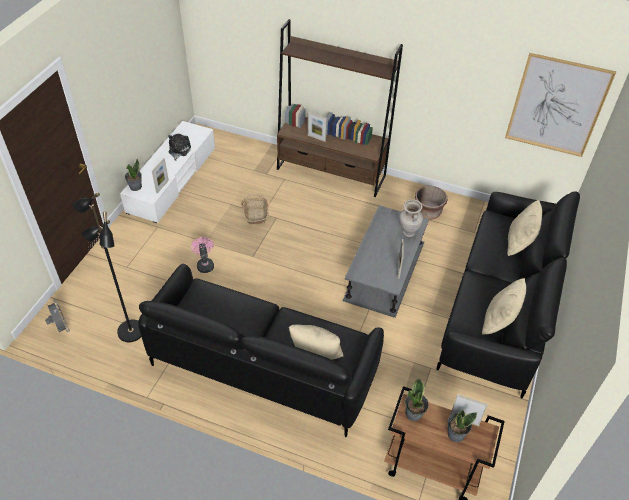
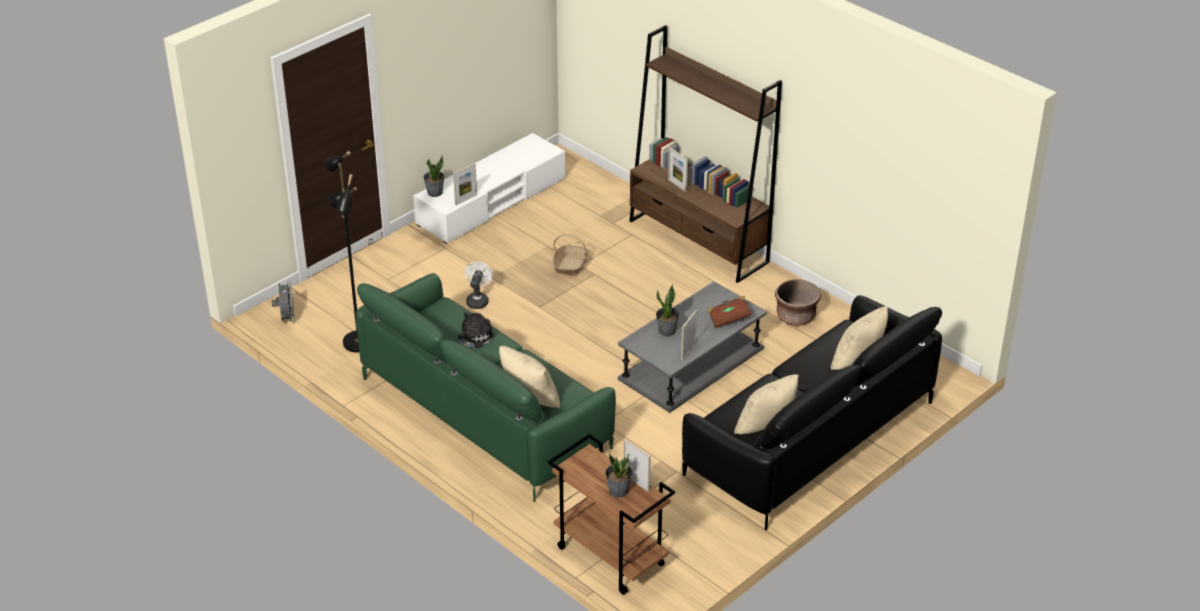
camera: 25 degrees right, 10 degrees down
(179, 150) = (508, 165): plush toy -> plush toy (474, 338)
(205, 264) = (478, 300): pink fan -> white fan
(263, 364) = (484, 413): black sofa -> green sofa
(408, 233) = (728, 318): beige vase -> brown book
(414, 414) = (587, 462): potted plant -> potted plant (667, 331)
(557, 106) = (948, 195): picture -> none

